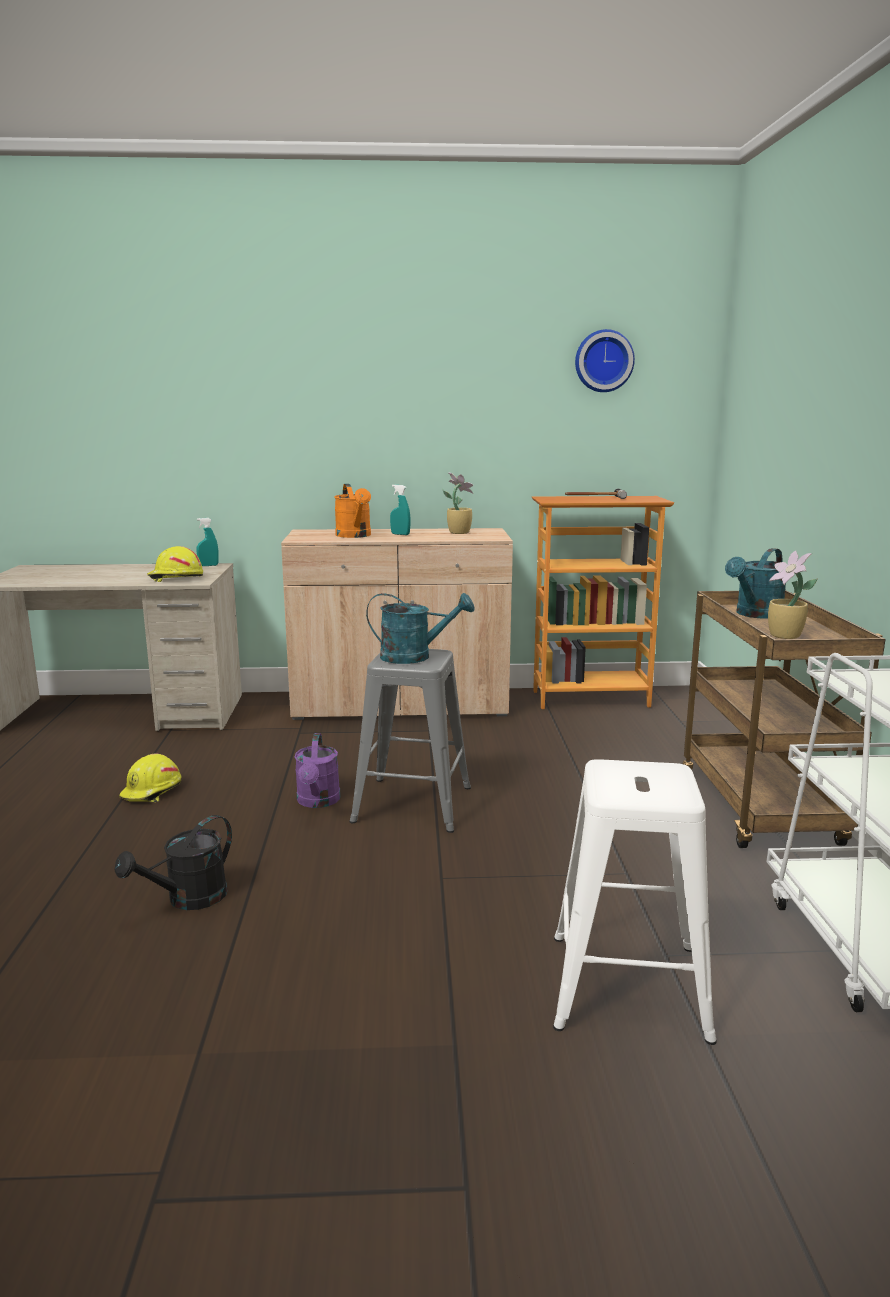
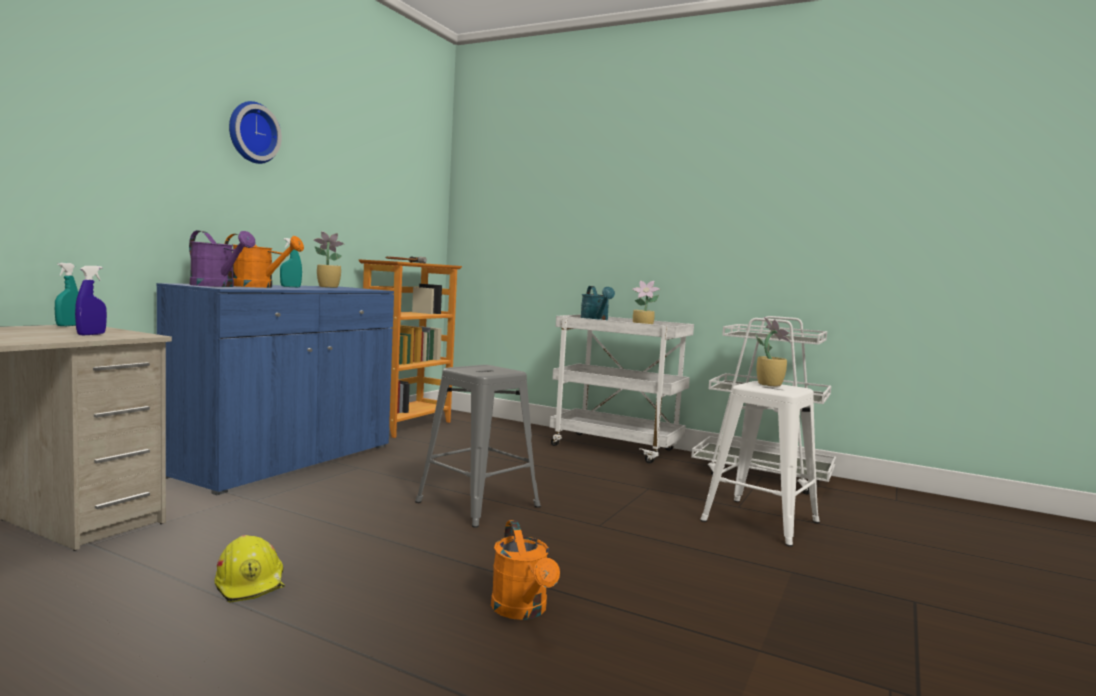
camera: 60 degrees left, 10 degrees down
(175, 578) = (91, 334): yellow hard hat -> blue spray bottle
(188, 900) = (522, 611): black watering can -> orange watering can
(318, 802) = (418, 528): purple watering can -> purple watering can (217, 286)
(400, 705) = (286, 460): beige cabinet -> blue cabinet
(415, 657) = (487, 369): turquoise watering can -> none
(603, 361) = (394, 157): wall clock -> wall clock (251, 133)
(660, 776) = (769, 384): none -> potted plant
(761, 810) = (617, 448): brown cart -> white cart

